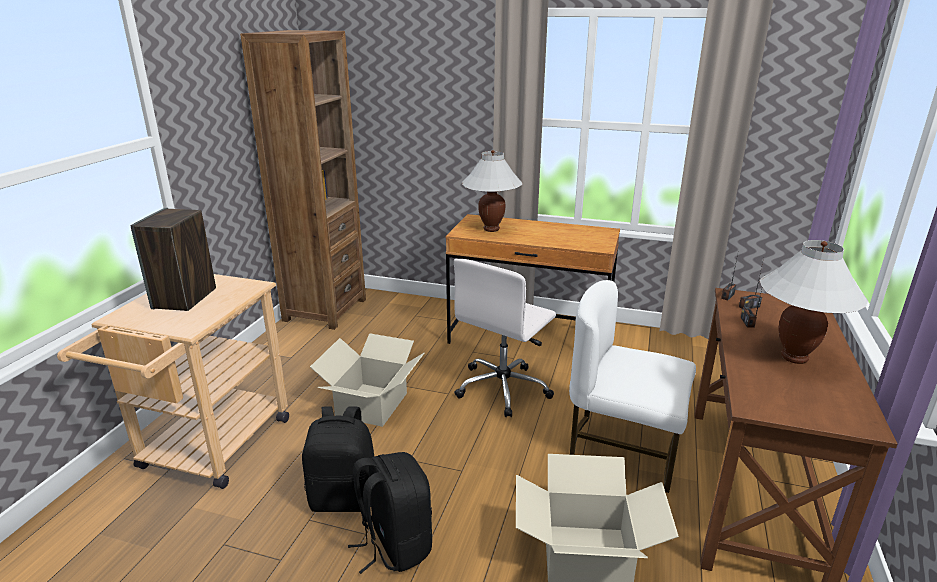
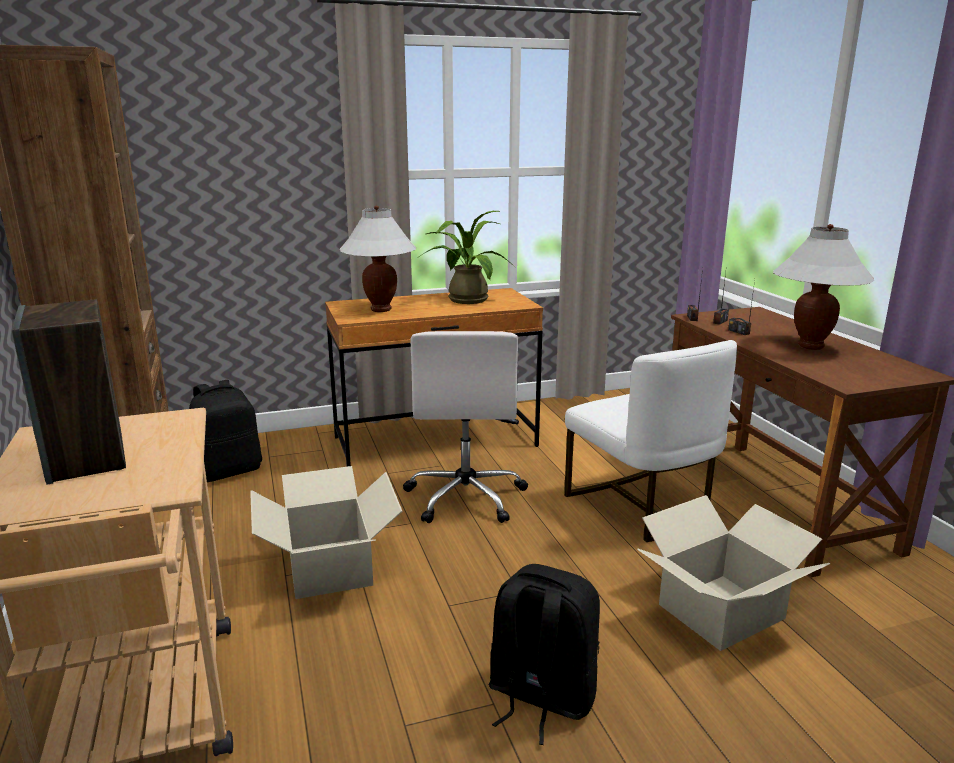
camera: 35 degrees left, 5 degrees down
(345, 498) = (421, 680): black backpack -> black backpack (229, 471)
(565, 232) = (465, 299): none -> potted plant
(624, 447) = (640, 507): white chair -> white chair turned 105 degrees counterclockwise

